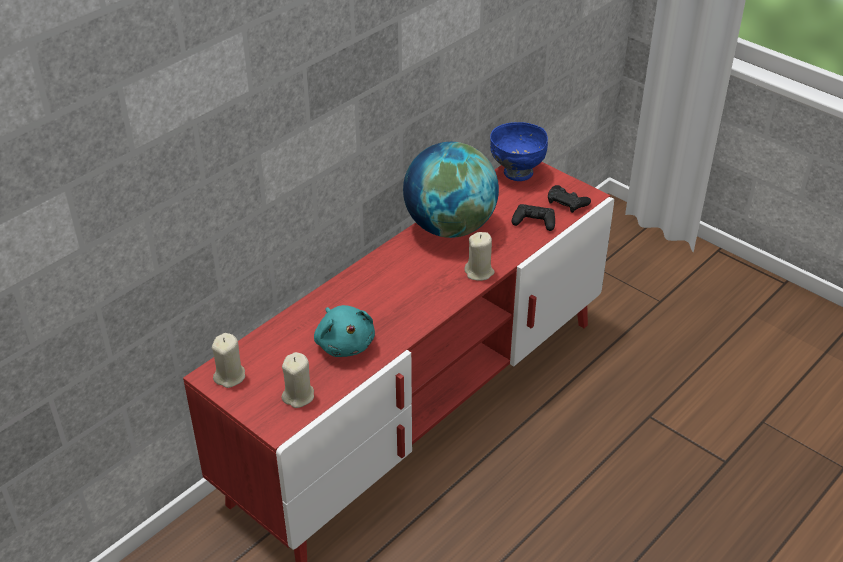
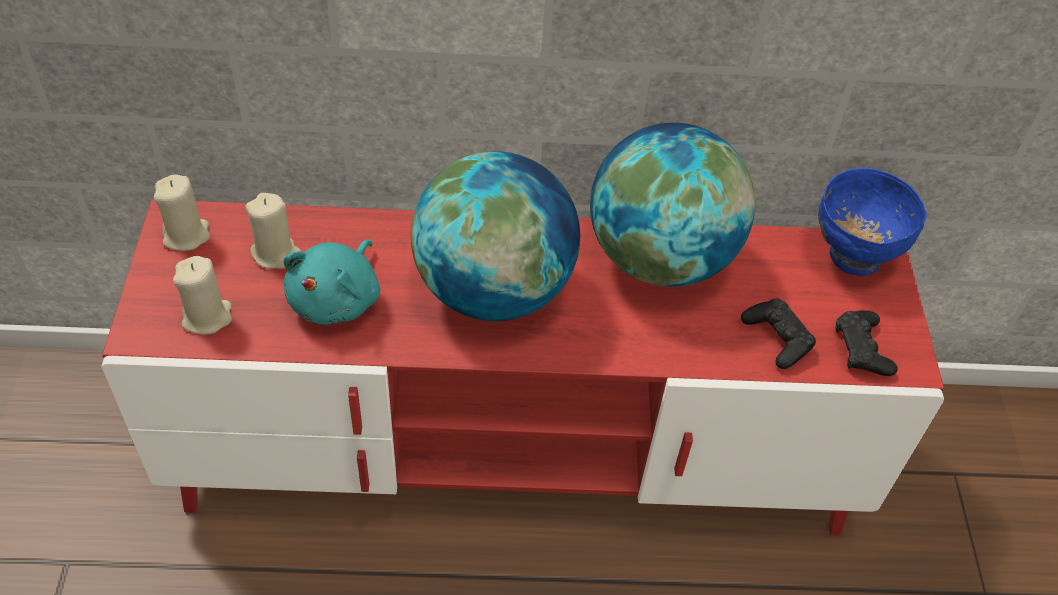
camera: 45 degrees right, 10 degrees up
(404, 289) = (494, 290): none -> globe
(479, 272) = (608, 345): beige candle -> beige candle (276, 253)

